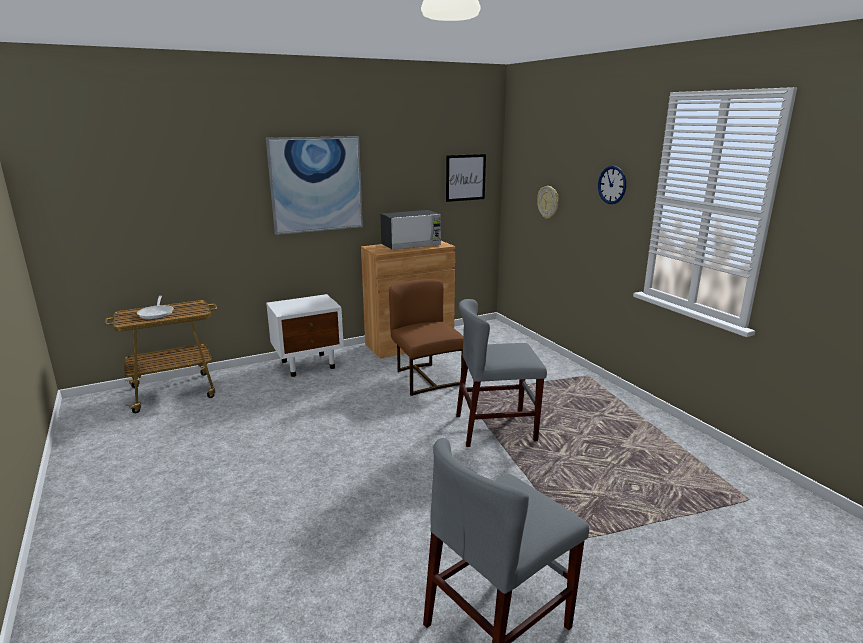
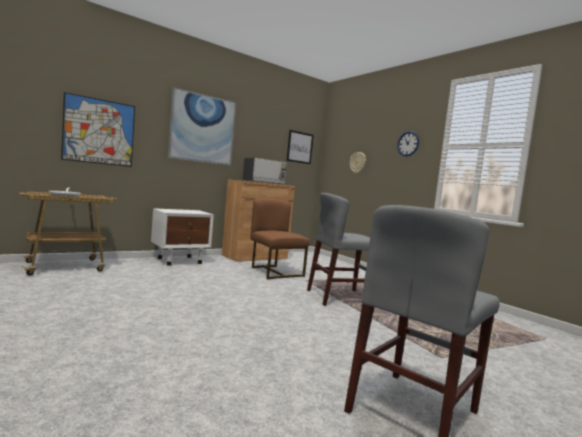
camera: 10 degrees left, 15 degrees down
(182, 220) = (99, 131): none -> picture

